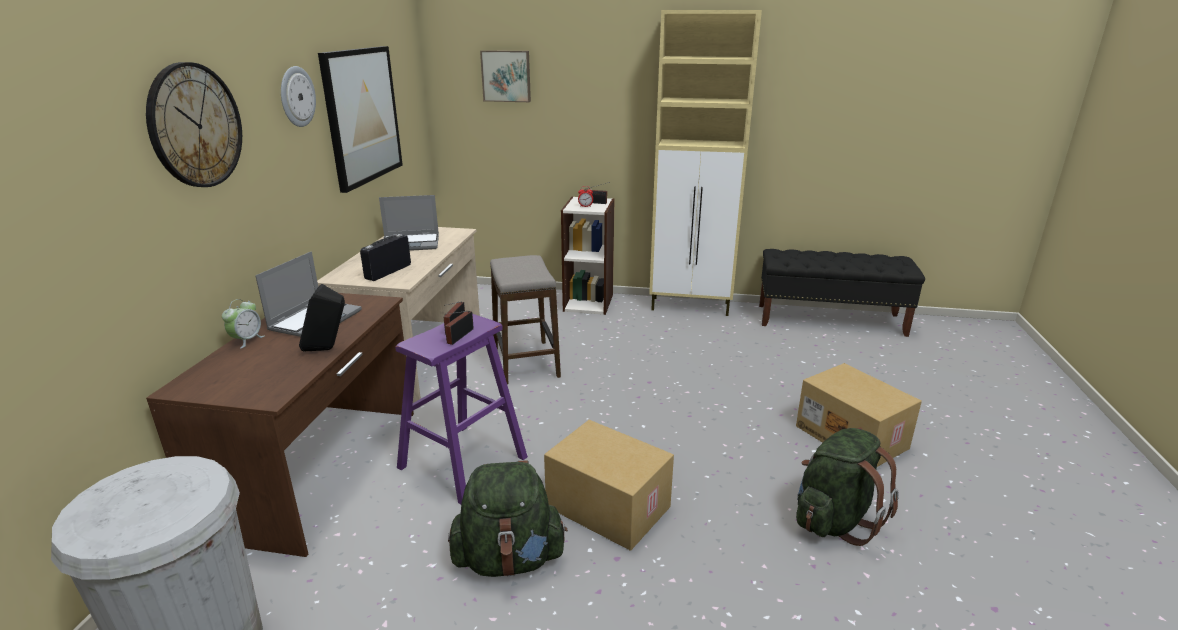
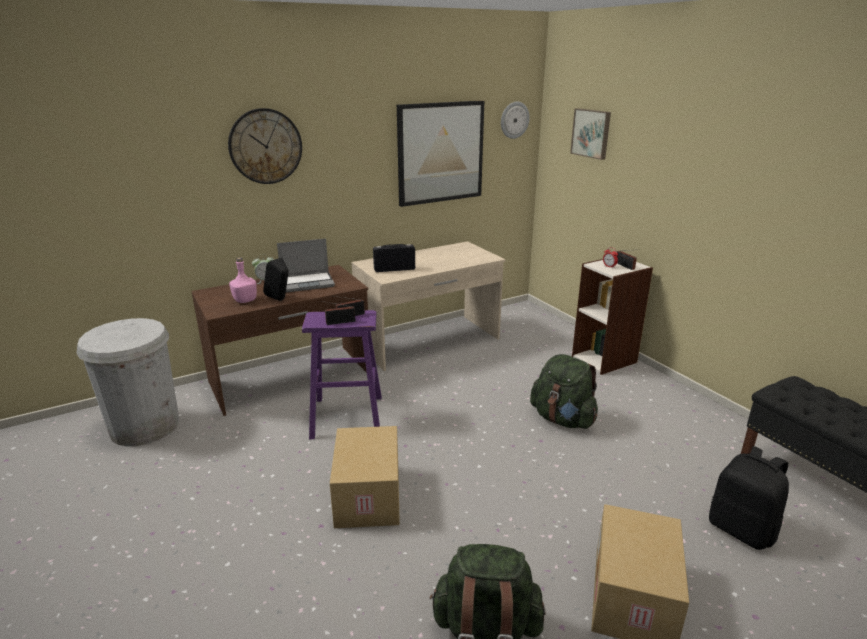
camera: 50 degrees right, 0 degrees up
(276, 369) = (245, 300): none -> pink bottle
(296, 96) = (365, 134): wall clock -> wall clock (514, 120)
(411, 243) = (445, 256): laptop -> none
(509, 559) = (280, 481): green backpack -> green backpack (562, 419)
(526, 362) = (482, 379): stool -> none
(691, 306) = (694, 405): beige cabinet -> none
(826, 365) = (741, 529): none -> black backpack

